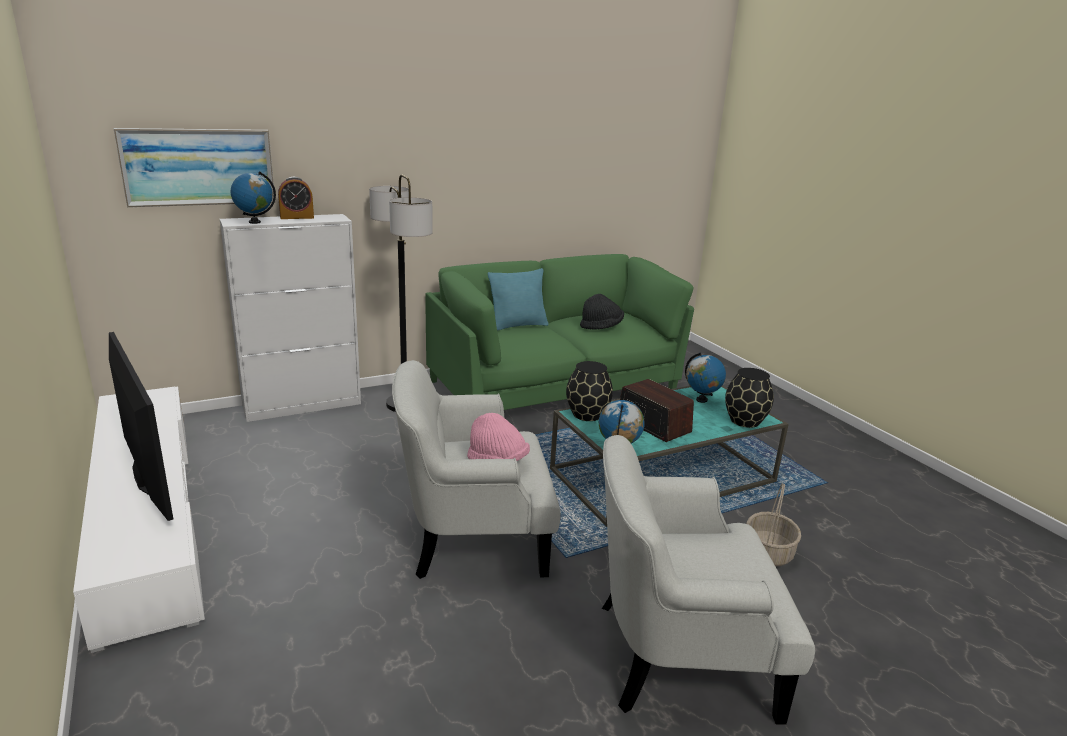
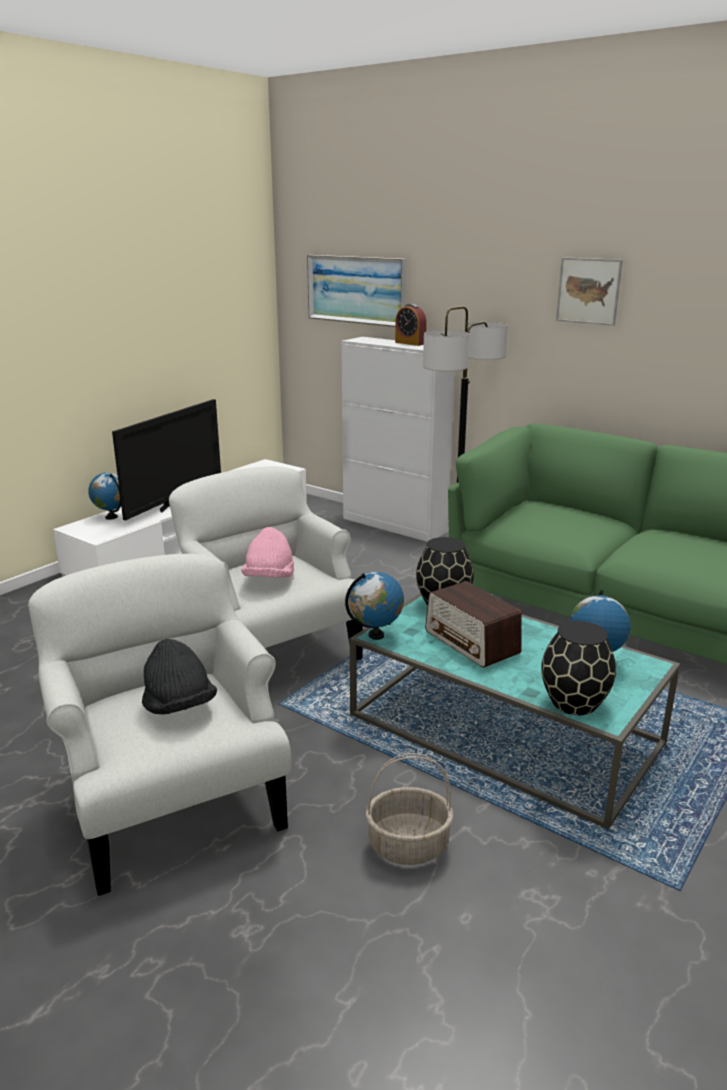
camera: 65 degrees right, 0 degrees up
(254, 222) = (369, 341): globe -> globe (111, 517)
(462, 152) = (588, 291): none -> picture
(517, 326) = (581, 513): turquoise pillow -> none
(601, 327) = (669, 549): black hat -> black hat (179, 706)
(653, 424) = (472, 642): radio -> radio turned 120 degrees clockwise

